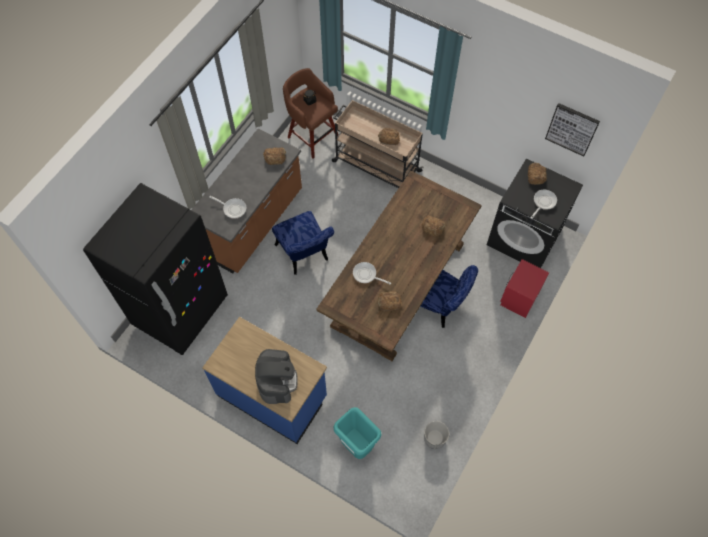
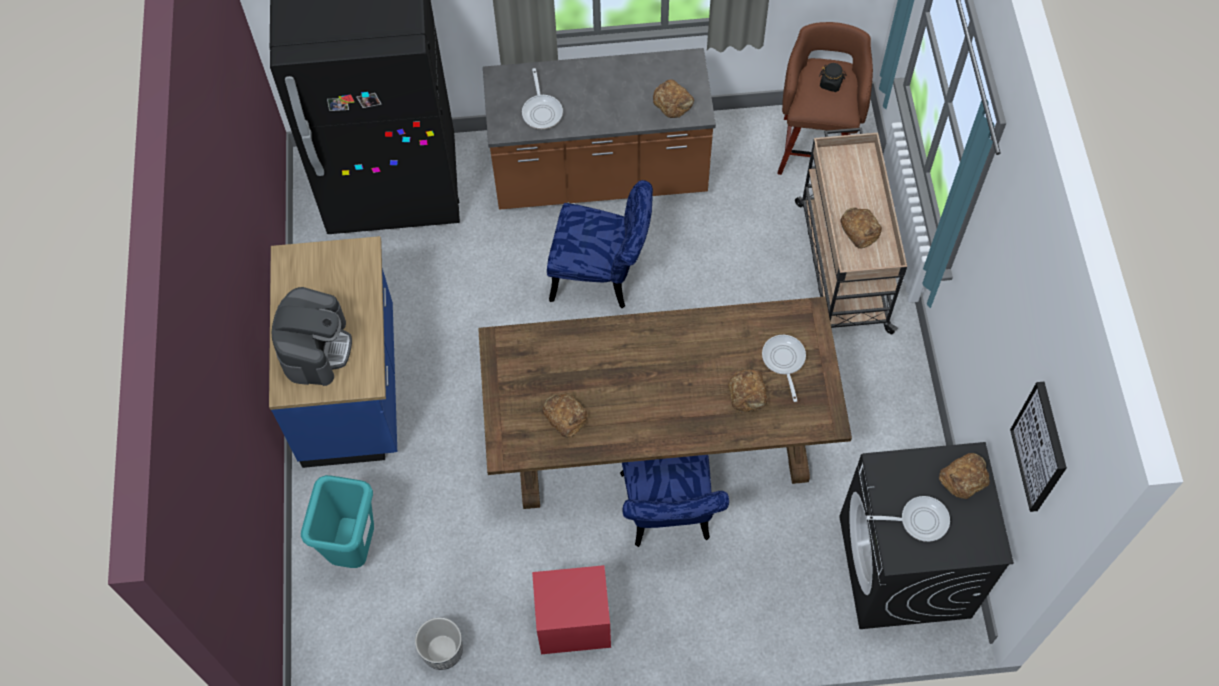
camera: 55 degrees right, 0 degrees up
(277, 381) = (316, 348): coffee machine -> coffee machine turned 45 degrees counterclockwise
(304, 255) = (603, 276): blue chair -> blue chair turned 105 degrees counterclockwise
(366, 275) = (586, 356): frying pan -> frying pan (784, 361)
(519, 297) = (783, 627): red nightstand -> red nightstand (573, 621)

